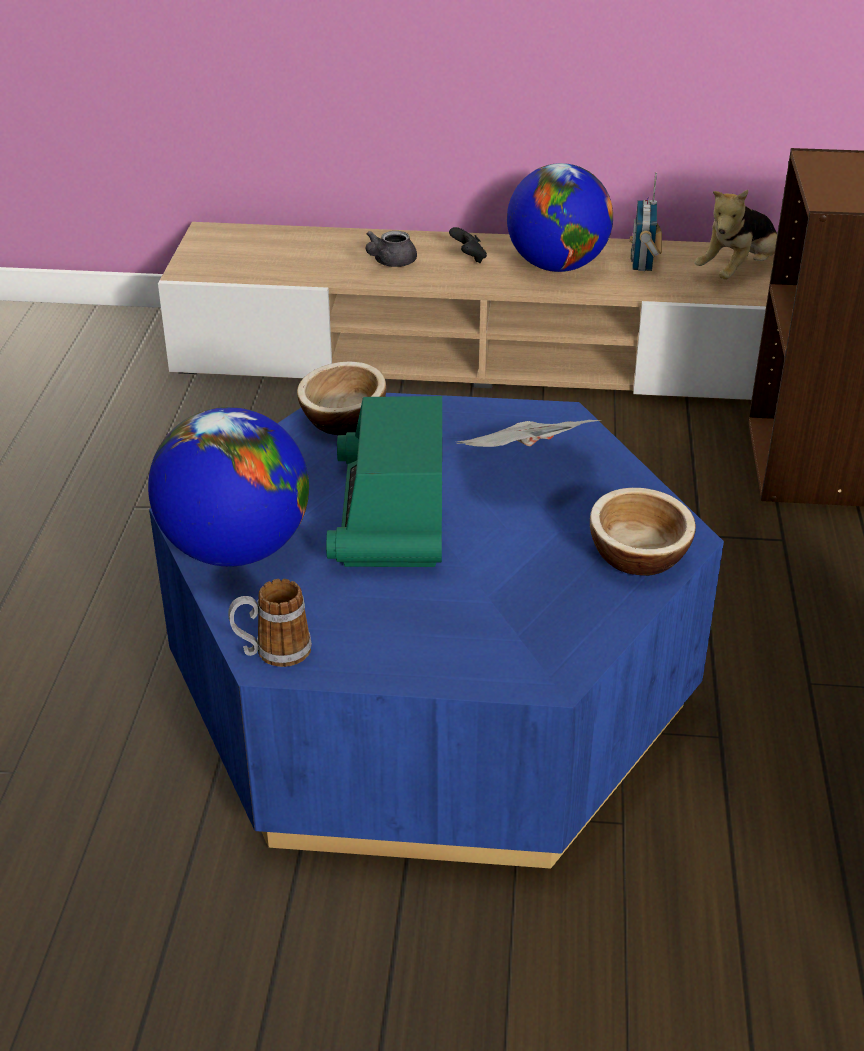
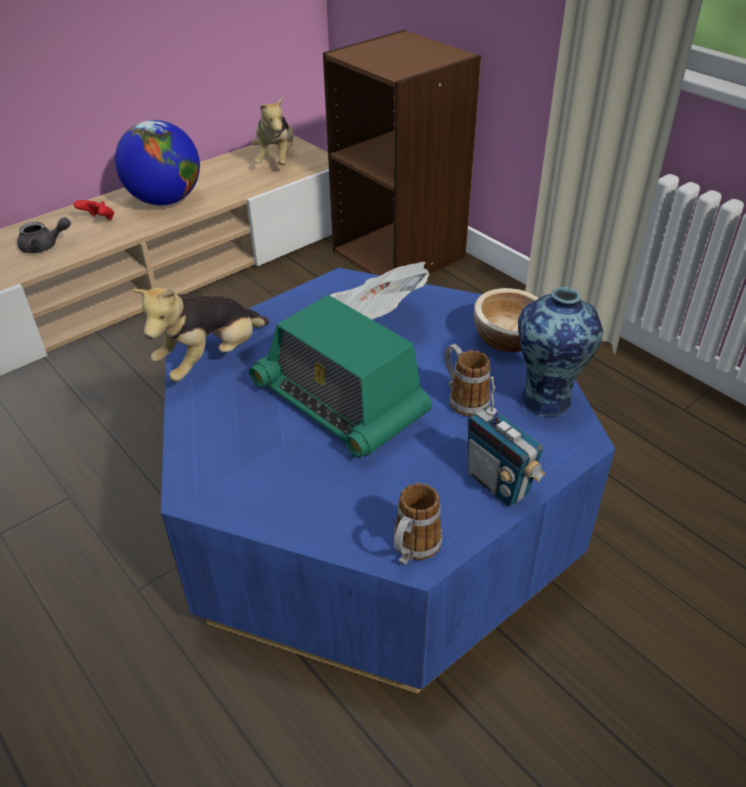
camera: 45 degrees left, 5 degrees up
(235, 550) = (275, 497): globe -> none
(343, 420) = (211, 360): bowl -> plush toy
(389, 262) = (44, 246): grey teapot -> grey teapot turned 90 degrees counterclockwise
(469, 258) = (99, 220): black game controller -> red game controller
(501, 578) = (463, 399): none -> mug
(581, 628) = (547, 398): none -> vase
(643, 262) = (215, 176): radio -> radio (498, 483)

